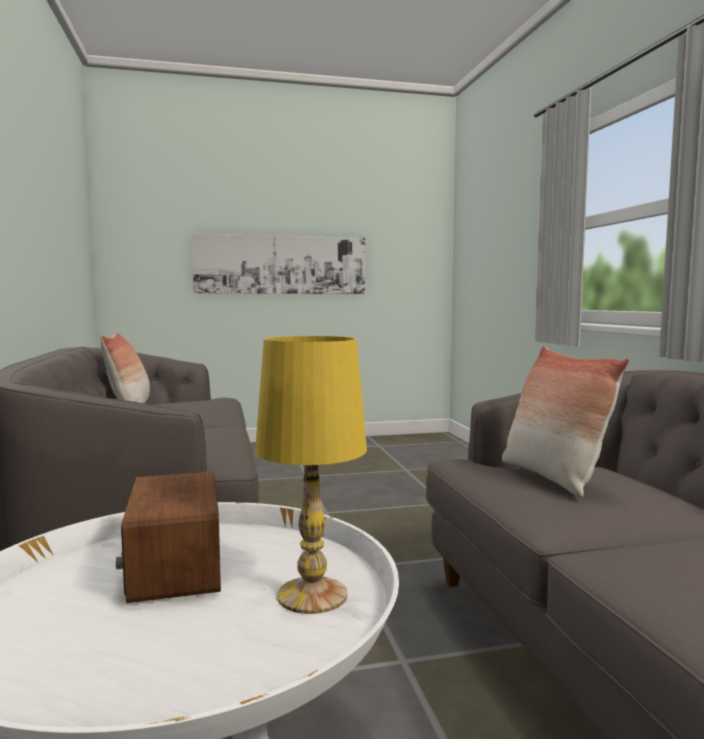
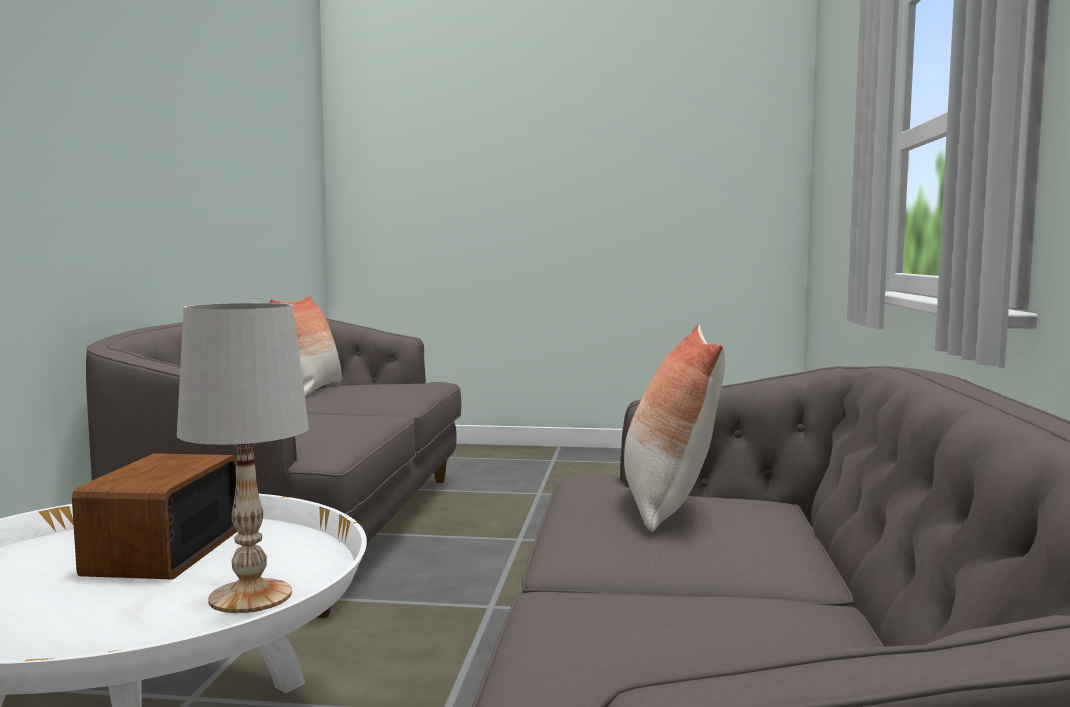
camera: 20 degrees right, 0 degrees up
(281, 265) = (553, 208): picture -> none
(311, 595) = (250, 596): yellow table lamp -> white table lamp

